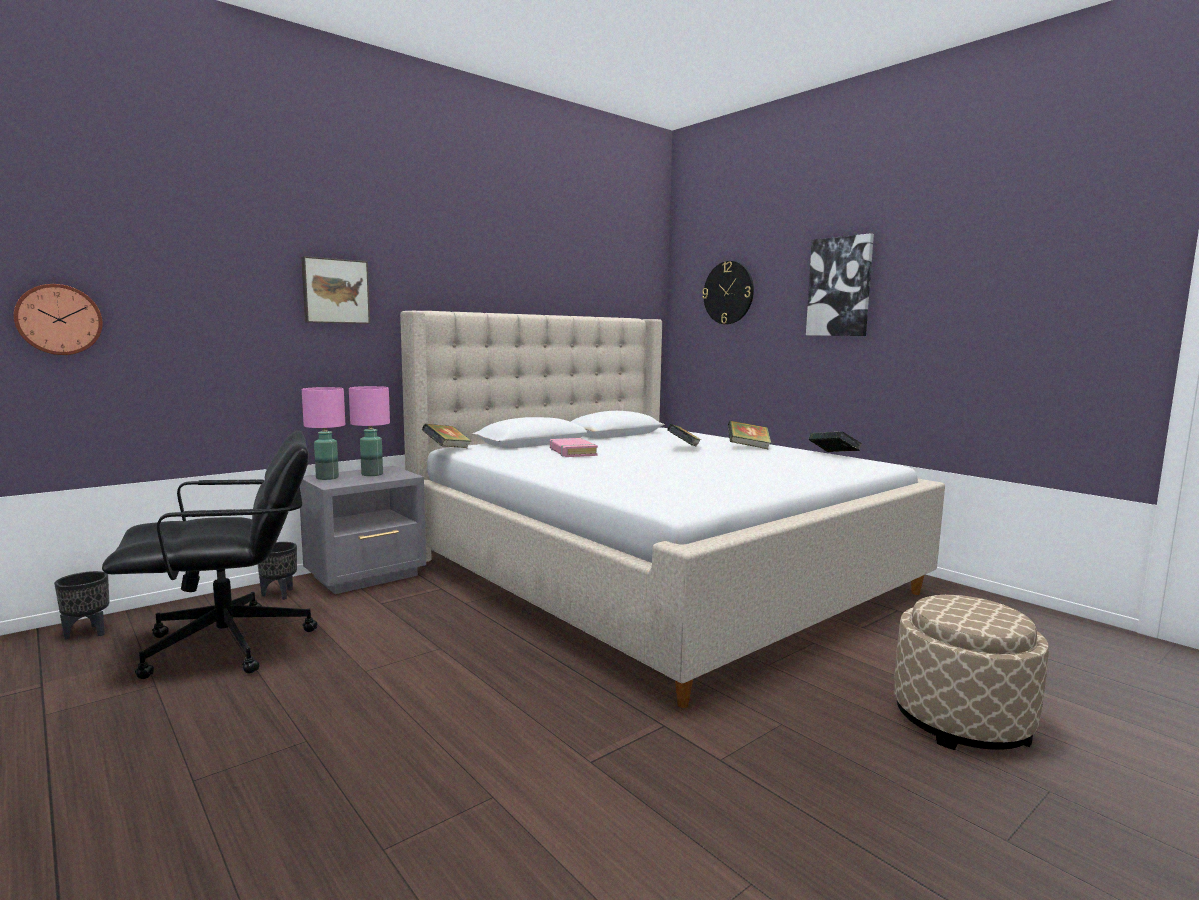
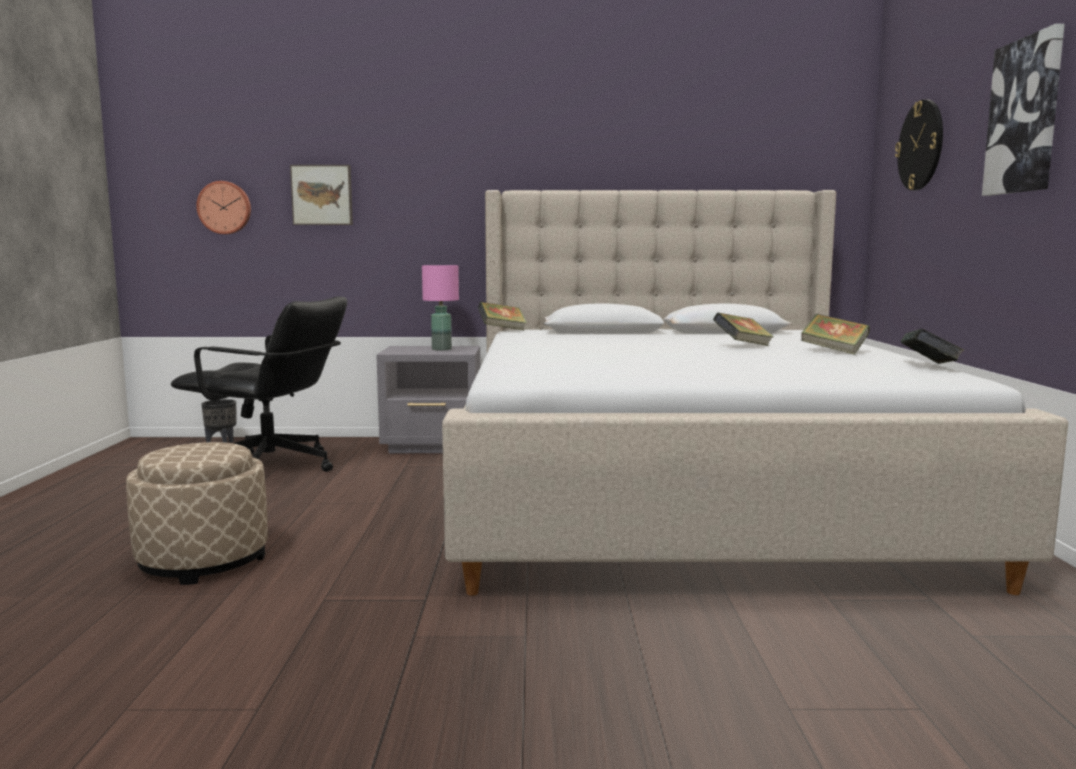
camera: 40 degrees right, 0 degrees up
(279, 594) = (355, 446): black planter -> none
(328, 478) = (404, 348): pink table lamp -> none
(335, 291) = (430, 176): picture -> picture (322, 195)
(572, 452) = (604, 339): pink book -> none
(961, 720) = (735, 710): beige ottoman -> beige ottoman (203, 561)

